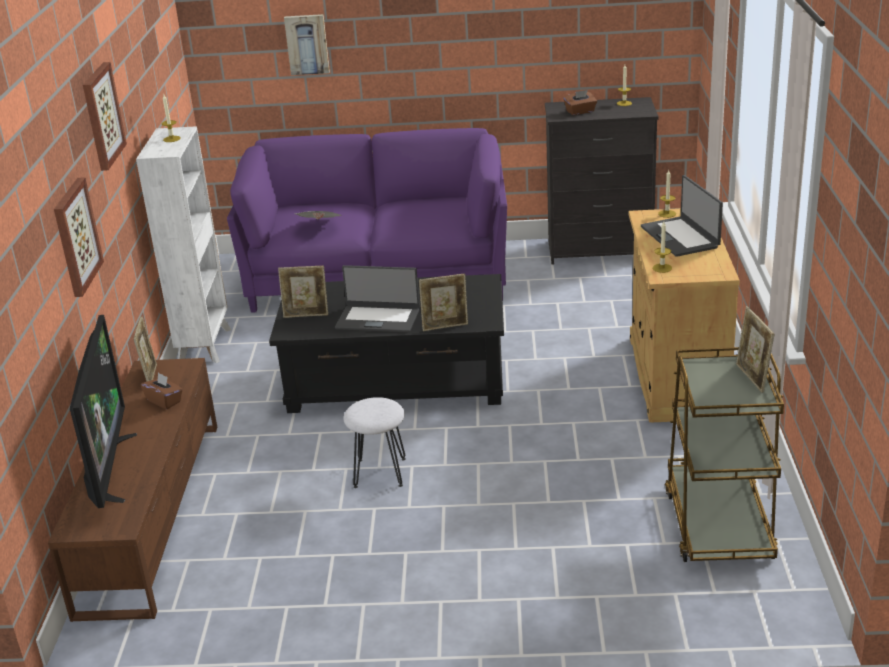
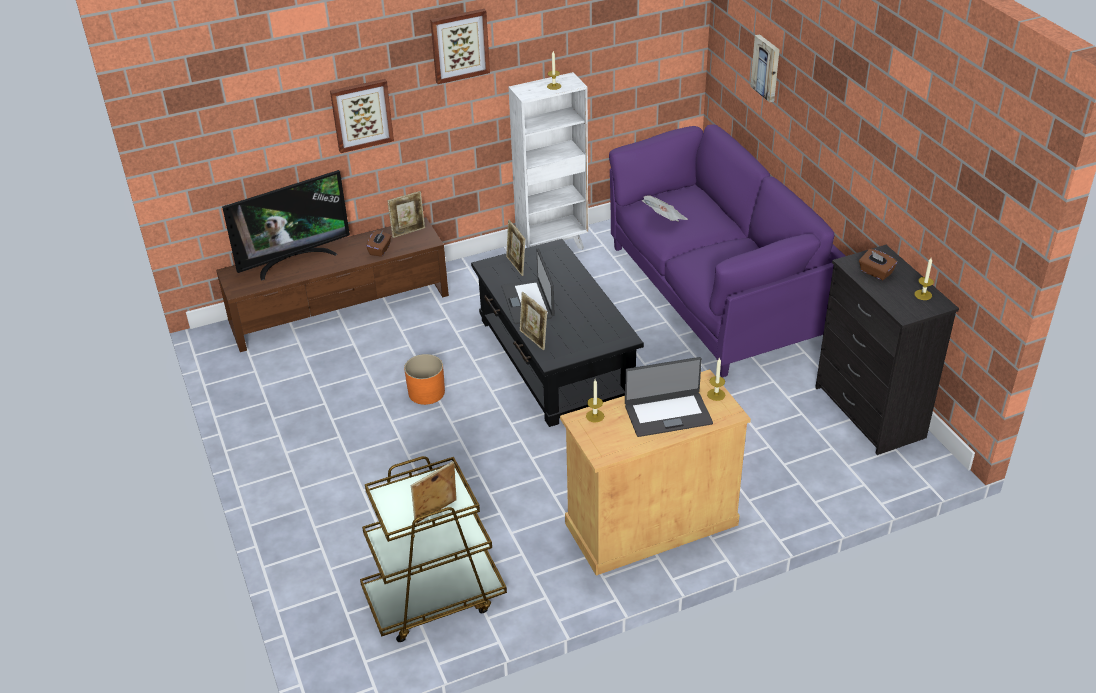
camera: 65 degrees right, 10 degrees up
(379, 472) = (426, 392): white stool -> orange planter
(680, 237) = (667, 414): laptop -> laptop turned 150 degrees counterclockwise

